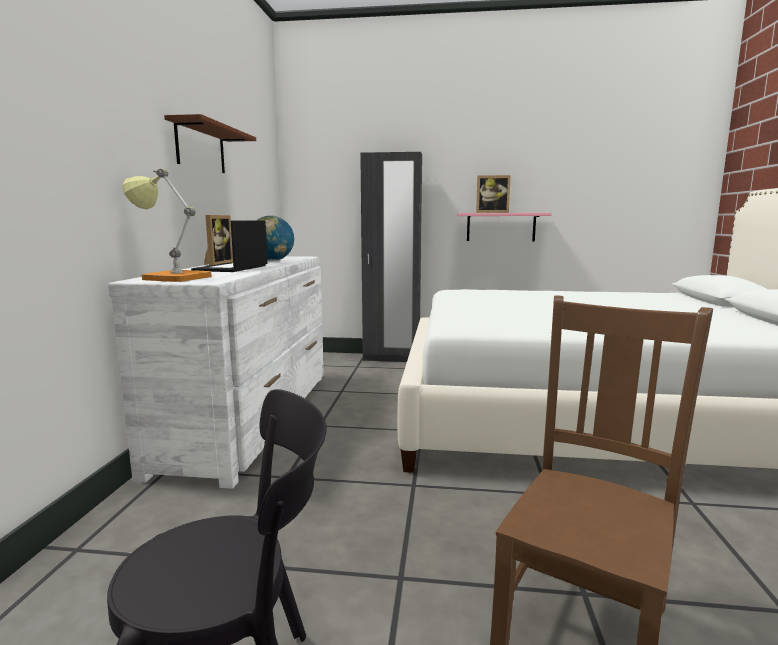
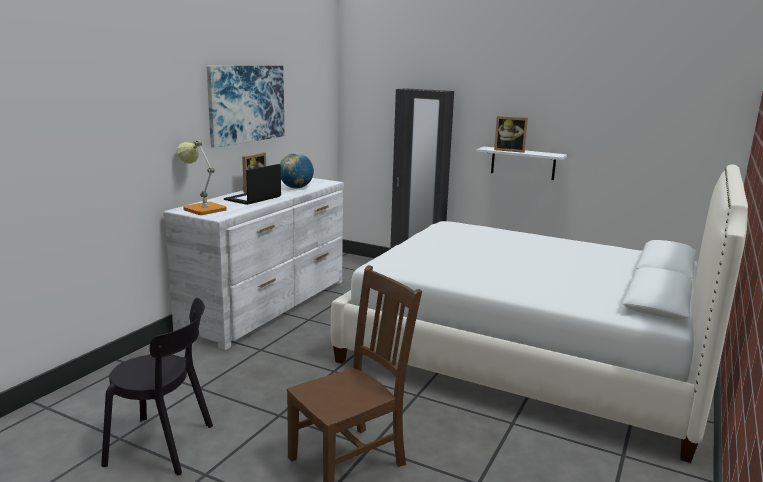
camera: 20 degrees right, 5 degrees up
(201, 148) = (246, 104): brown shelf -> picture
(501, 227) = (523, 163): pink shelf -> white shelf

